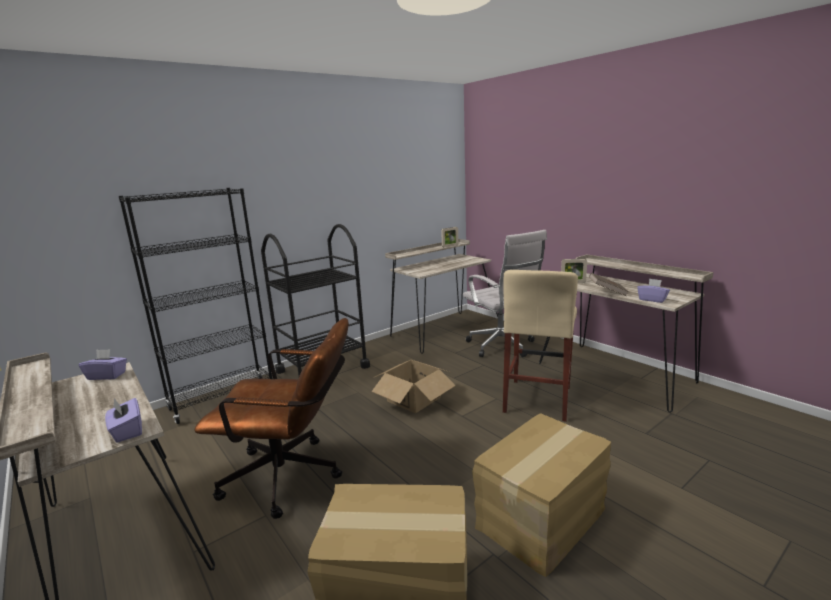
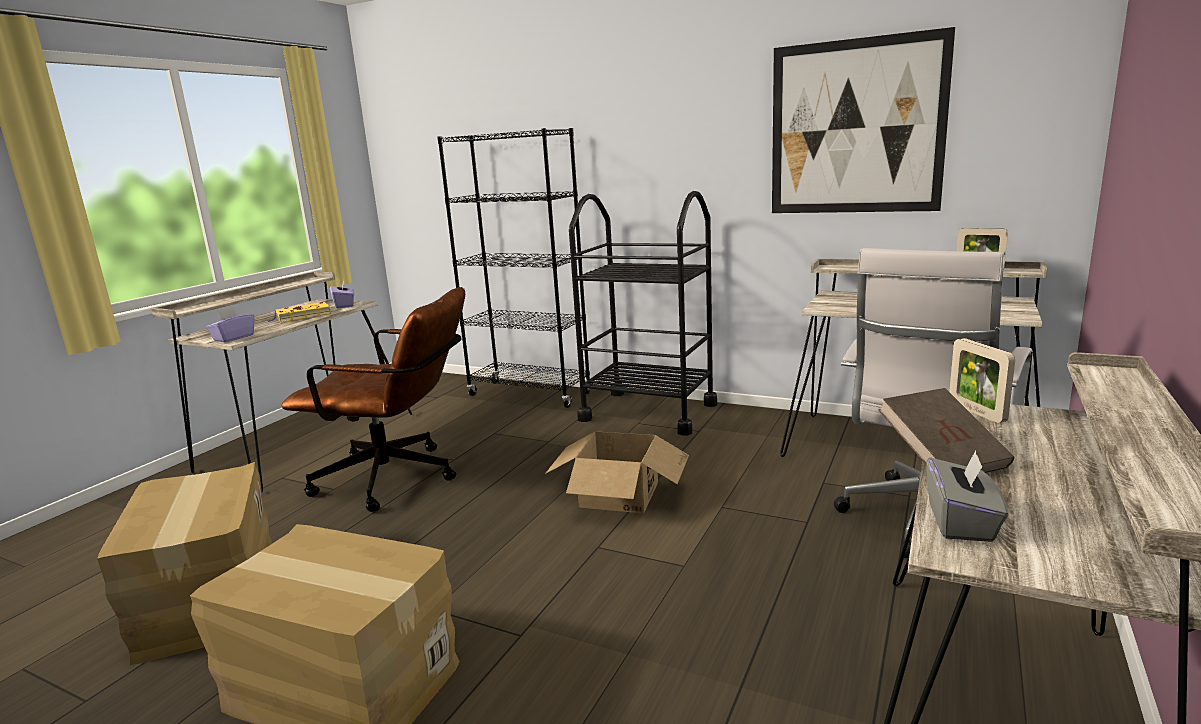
camera: 65 degrees right, 0 degrees up
(104, 396) = (301, 316): none -> yellow book
(292, 477) = (398, 479): brown office chair -> brown office chair turned 60 degrees counterclockwise
(389, 185) = (856, 128): none -> picture
(537, 399) = (722, 613): beige stool -> none
(652, 299) = (961, 522): purple tissue box -> grey tissue box

